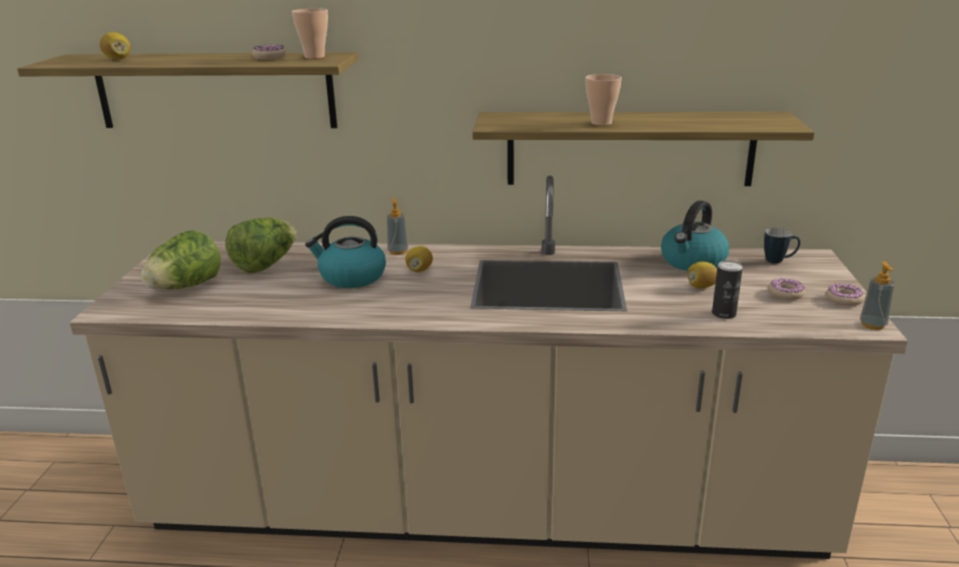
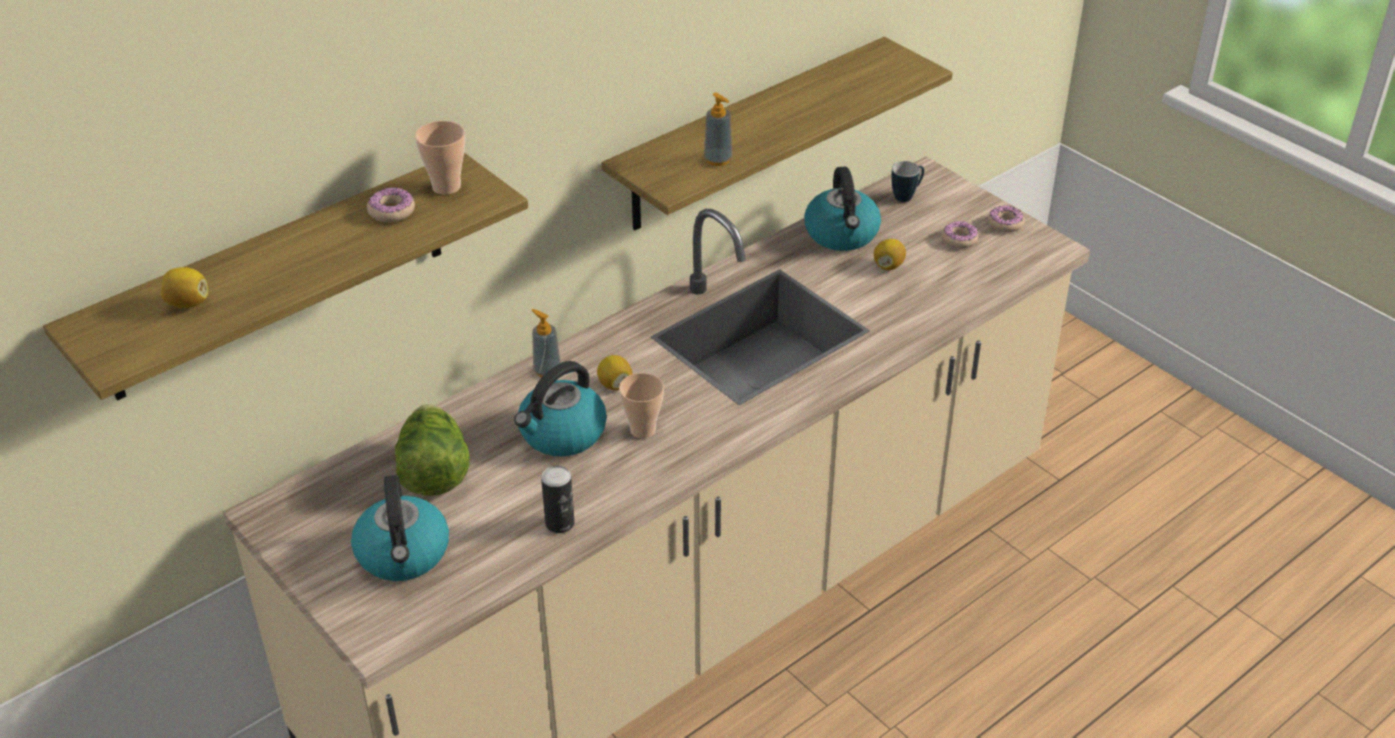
camera: 45 degrees left, 15 degrees up
(186, 287) = (403, 554): lettuce -> kettle
(601, 123) = (761, 133): cup -> cup (643, 430)
(724, 314) = (944, 291): can -> can (560, 523)
(872, 325) = (1053, 244): soap dispenser -> soap dispenser (718, 160)

